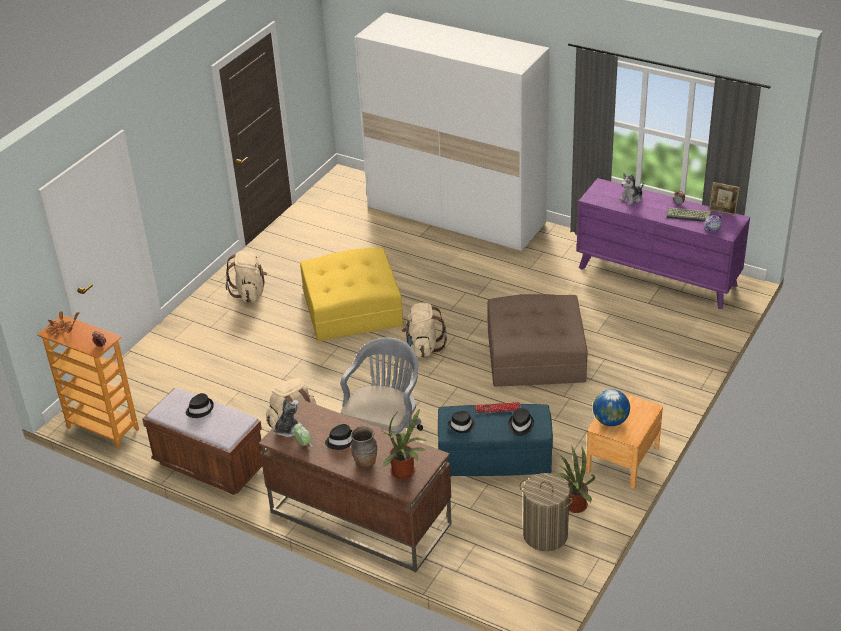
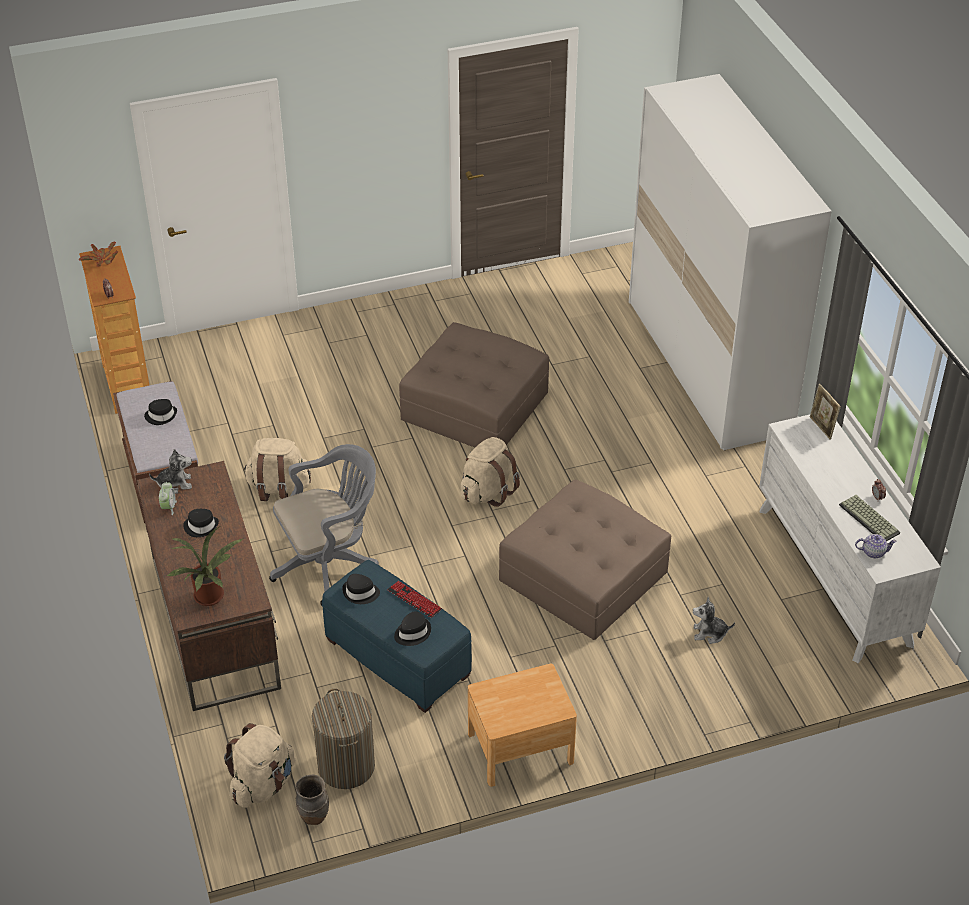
camera: 40 degrees right, 5 degrees up
(250, 292) = (405, 329): beige backpack -> beige backpack (263, 784)
(352, 308) = (475, 405): yellow ottoman -> brown ottoman
(365, 462) = (193, 562): brown vase -> brown vase (313, 816)
(573, 505) = (409, 758): potted plant -> none
(610, 421) = (502, 692): globe -> none
(631, 198) = (832, 458): plush toy -> plush toy (709, 633)
(657, 276) = (834, 576): purple dresser -> white dresser
(722, 211) = (916, 539): picture frame -> picture frame (821, 428)

